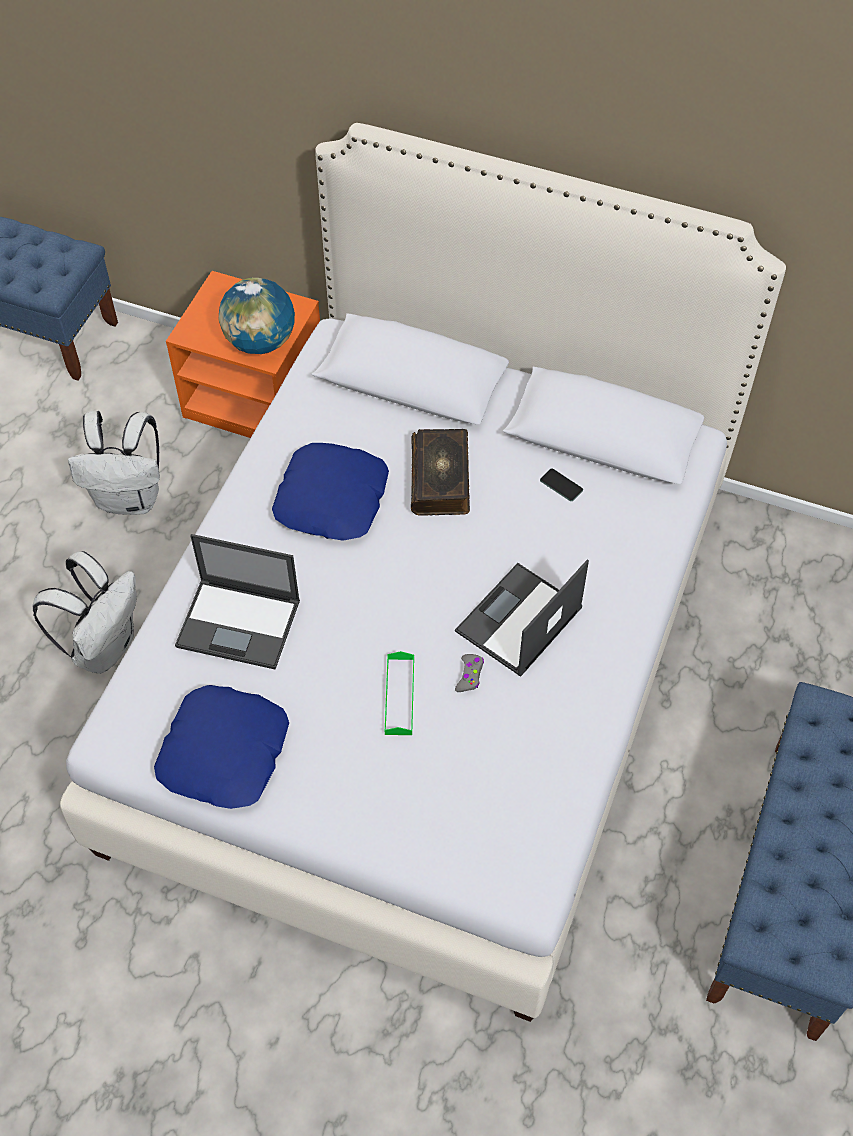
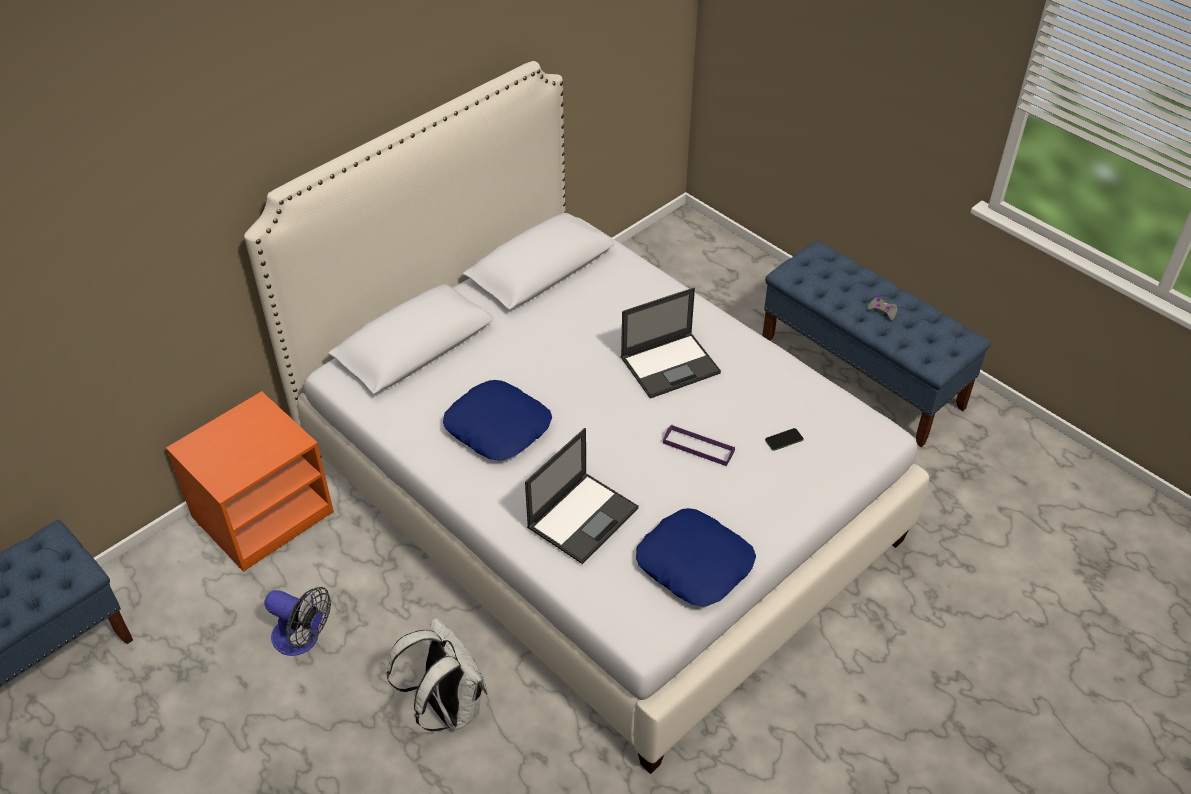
camera: 65 degrees left, 10 degrees down
(130, 498) = (302, 639): white backpack -> fan
(260, 342) = (275, 440): globe -> none
(399, 696) = (698, 447): green tray -> purple tray
(441, 479) = (522, 361): book -> none
(469, 675) = (701, 405): grey game controller -> grey game controller (882, 311)
(518, 621) = (671, 365): laptop -> laptop turned 90 degrees counterclockwise
(561, 485) = (570, 303): phone -> phone (784, 440)

